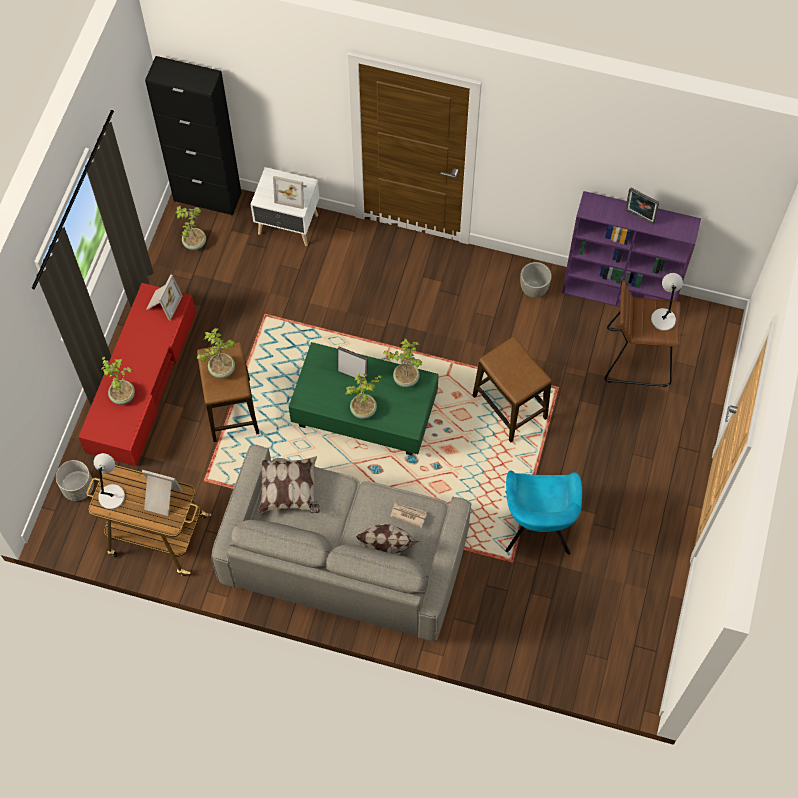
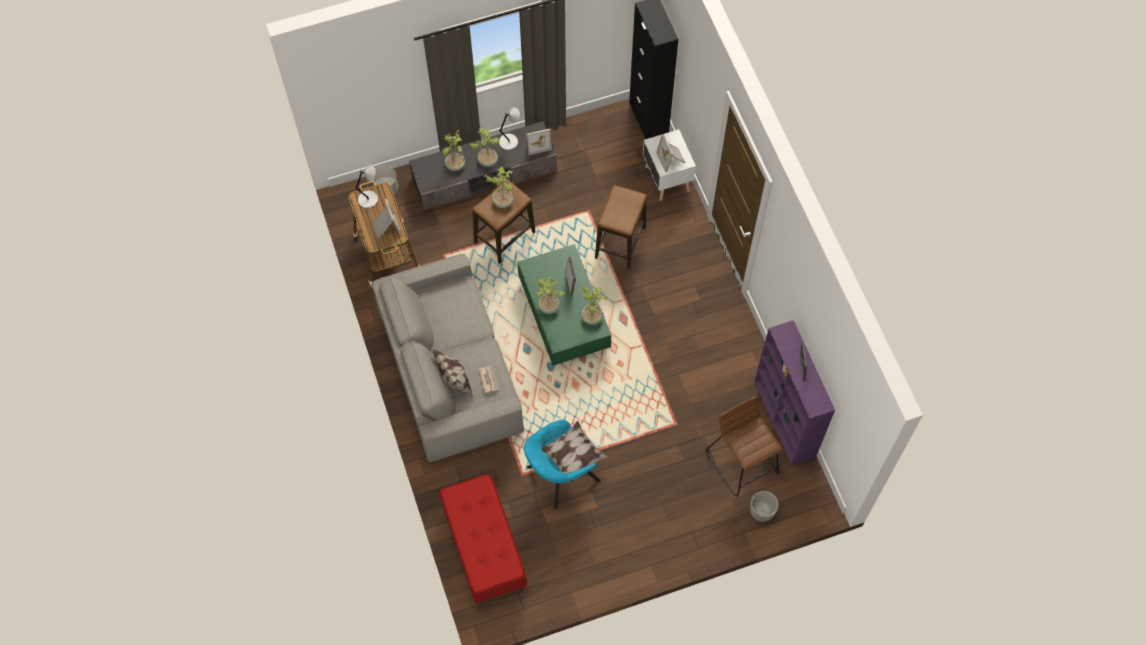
camera: 55 degrees right, 0 degrees up
(142, 382) = (484, 174): red tv stand -> grey tv stand
(194, 243) = (607, 135): potted plant -> potted plant (487, 160)
(289, 491) = (453, 299): pillow -> pillow (572, 458)
(510, 407) = (637, 403): stool -> stool (620, 243)
(534, 289) = (742, 361): grey planter -> grey planter (762, 512)
(566, 648) = (484, 548): none -> red bench
(663, 318) = (757, 445): grey table lamp -> grey table lamp (509, 141)

